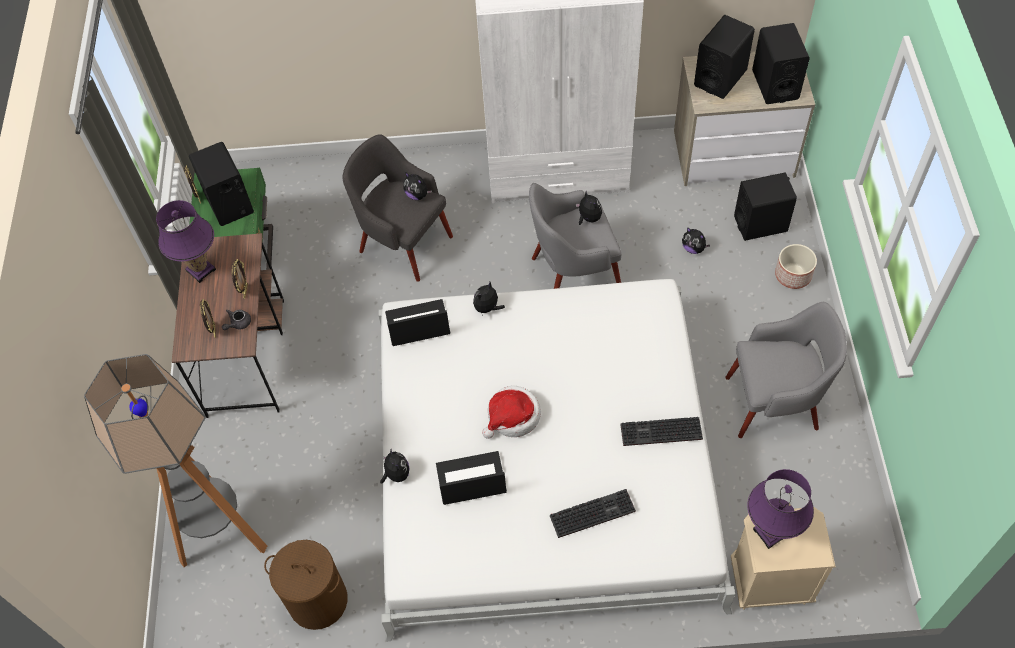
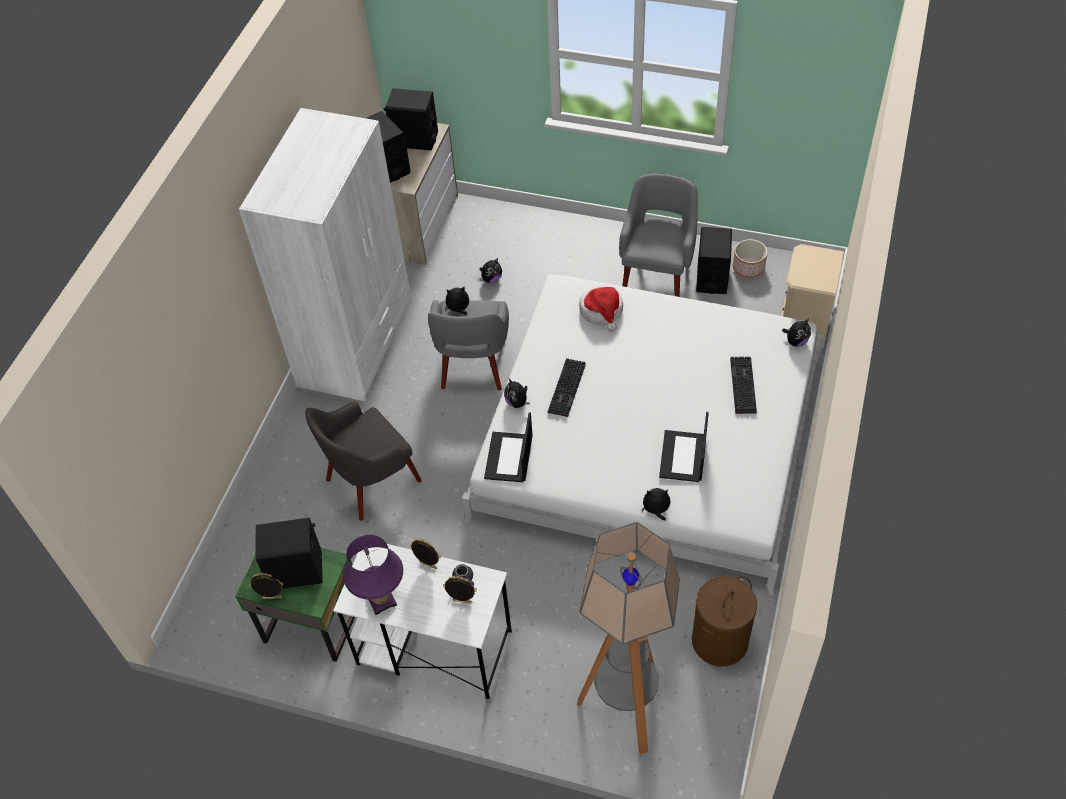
camera: 70 degrees left, 5 degrees down
(246, 356) = (433, 647): brown desk -> white desk
(417, 195) = (362, 424): plush toy -> plush toy (796, 341)
(512, 417) = (635, 413): hat -> hat (602, 311)
(660, 433) = (689, 324): keyboard -> keyboard (567, 389)
(760, 224) = (491, 231): black speaker -> black speaker (712, 278)
(770, 532) = (807, 275): purple table lamp -> none
(793, 275) = (549, 229): planter -> planter (749, 268)

